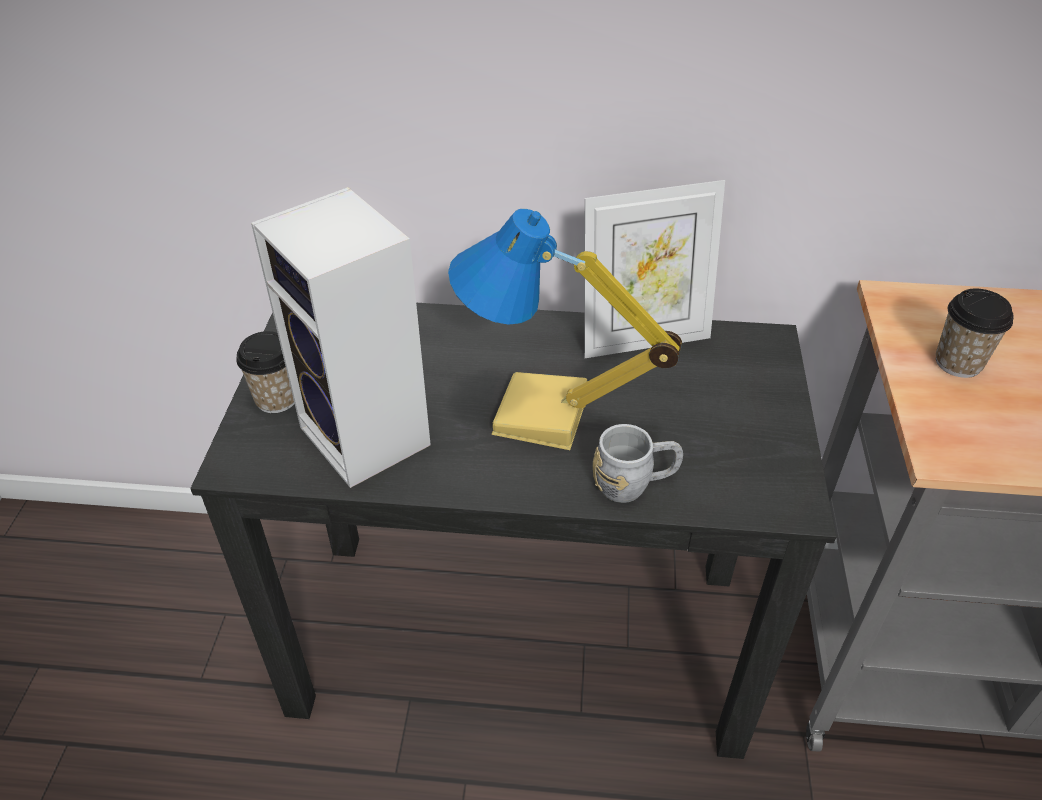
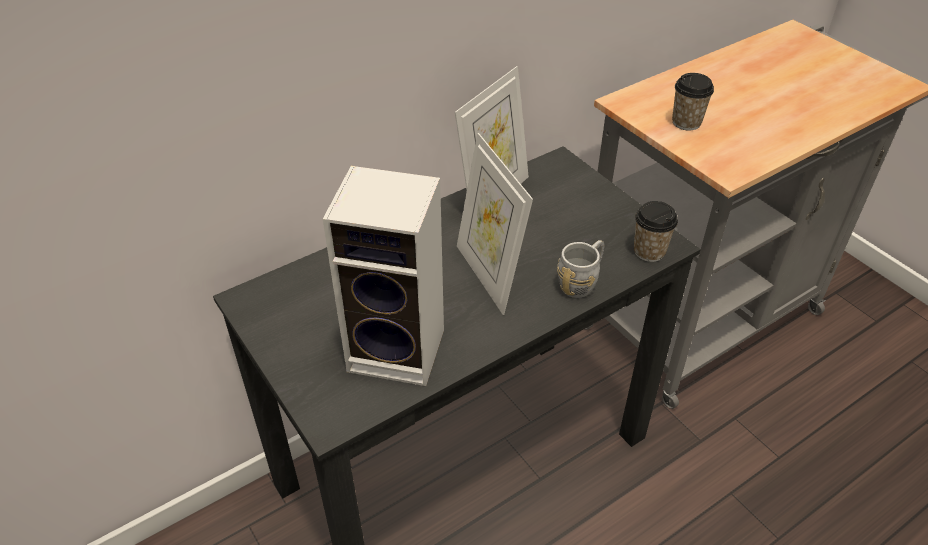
camera: 40 degrees left, 0 degrees up
(276, 399) = (305, 364): cup -> cup (649, 251)
(541, 418) = (489, 275): table lamp -> picture frame

